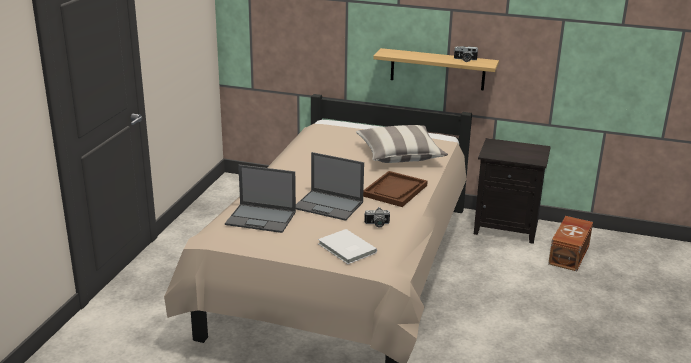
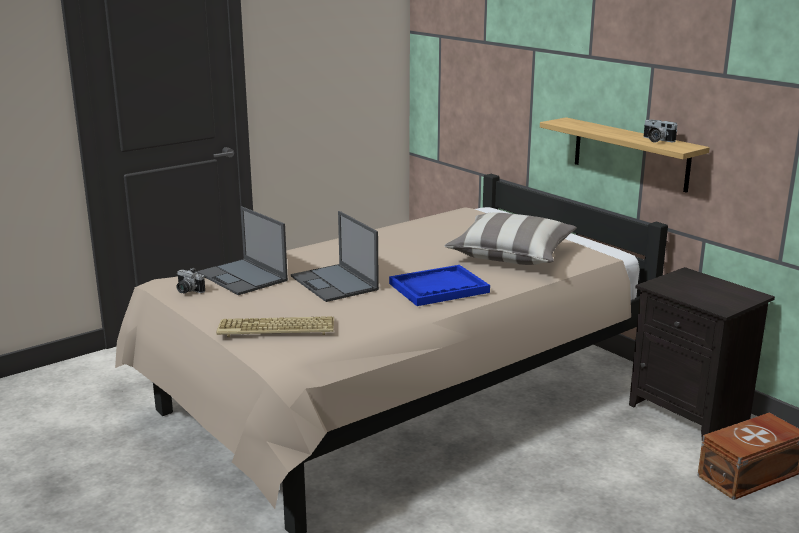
camera: 35 degrees right, 5 degrees down
(346, 249) = (275, 329): white book -> keyboard
(377, 225) = (354, 315): camera -> camera (187, 291)
(395, 191) = (438, 288): brown tray -> blue tray

